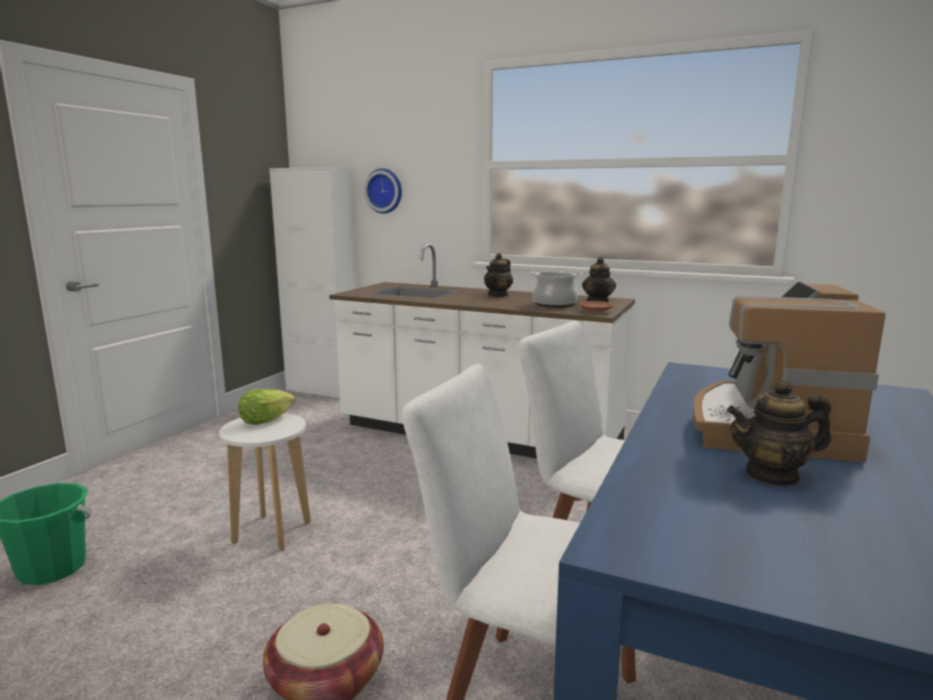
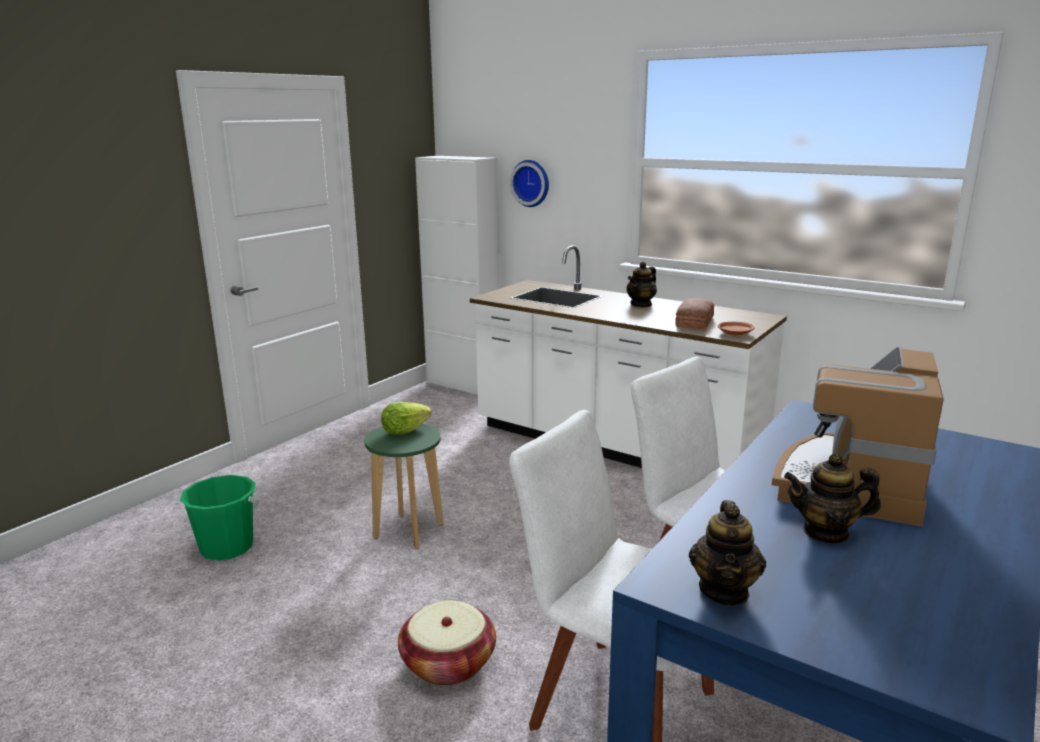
camera: 10 degrees right, 5 degrees up
(272, 532) = (408, 531): white stool -> green stool
(554, 304) = (695, 321): cooking pot -> bread
(598, 301) = (744, 319): teapot -> teapot (724, 591)

